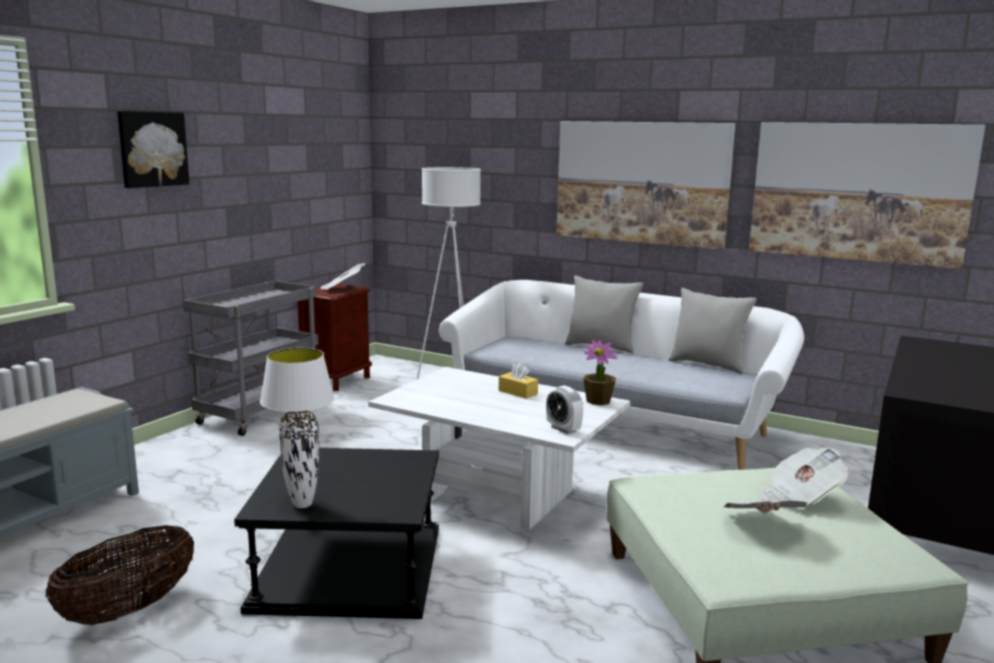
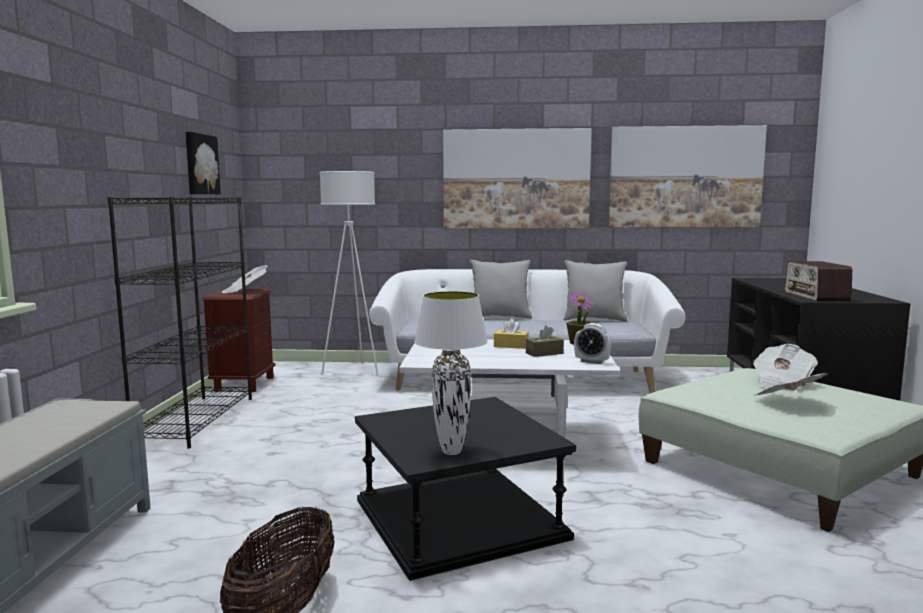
camera: 25 degrees left, 5 degrees down
(152, 149) = (90, 134): picture -> picture (200, 164)
(259, 413) = (197, 420): grey cart -> black bookcase
(534, 408) = (544, 353): none -> brown tissue box
(935, 387) = (816, 296): none -> radio

